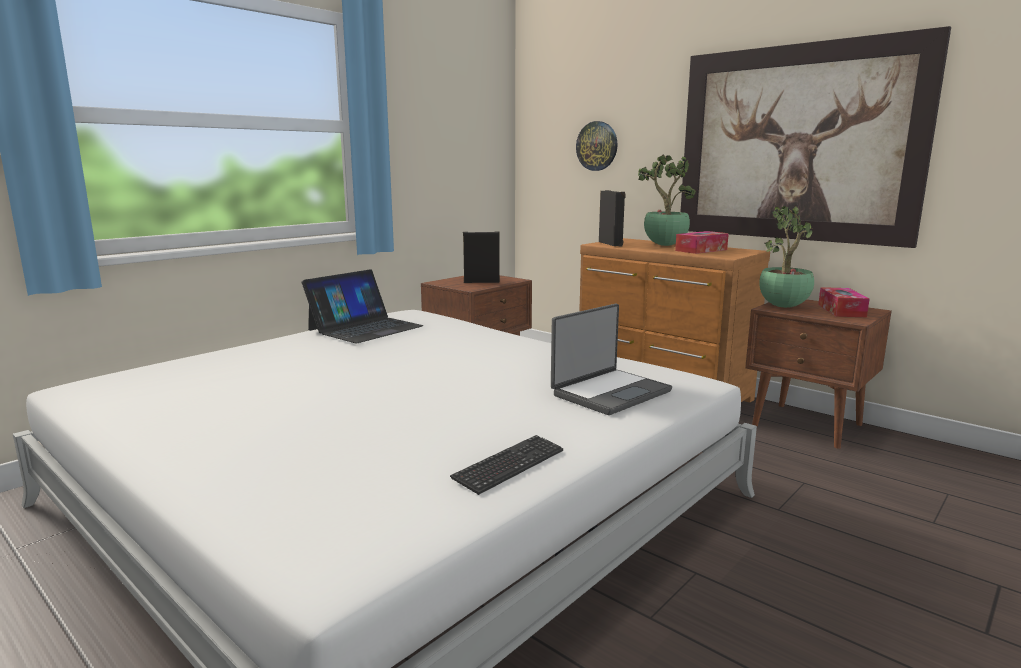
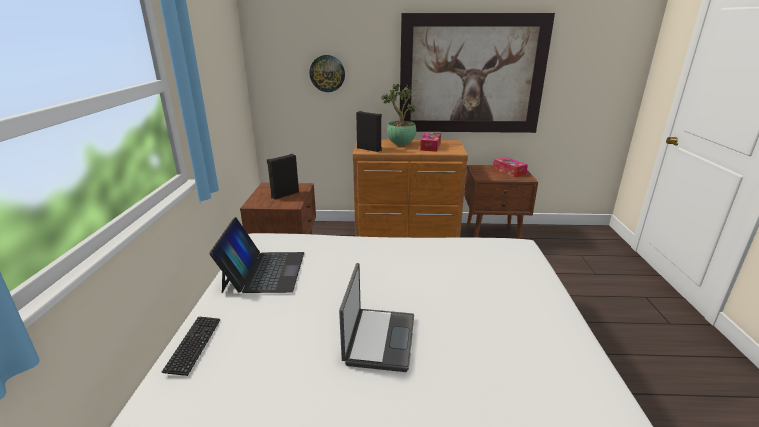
camera: 40 degrees left, 10 degrees up
(509, 466) = (571, 359): keyboard -> keyboard (194, 345)
(609, 392) = (504, 272): laptop -> laptop (378, 339)
(784, 307) = (484, 175): potted plant -> none

